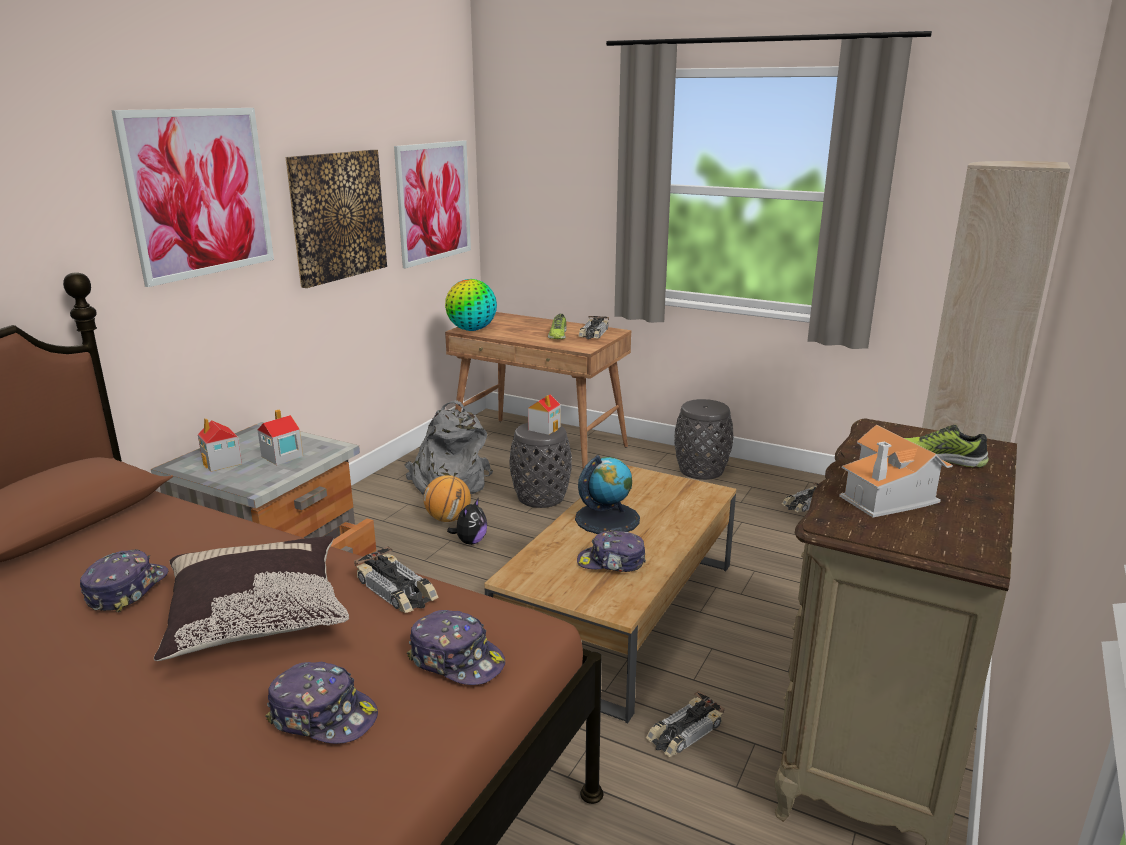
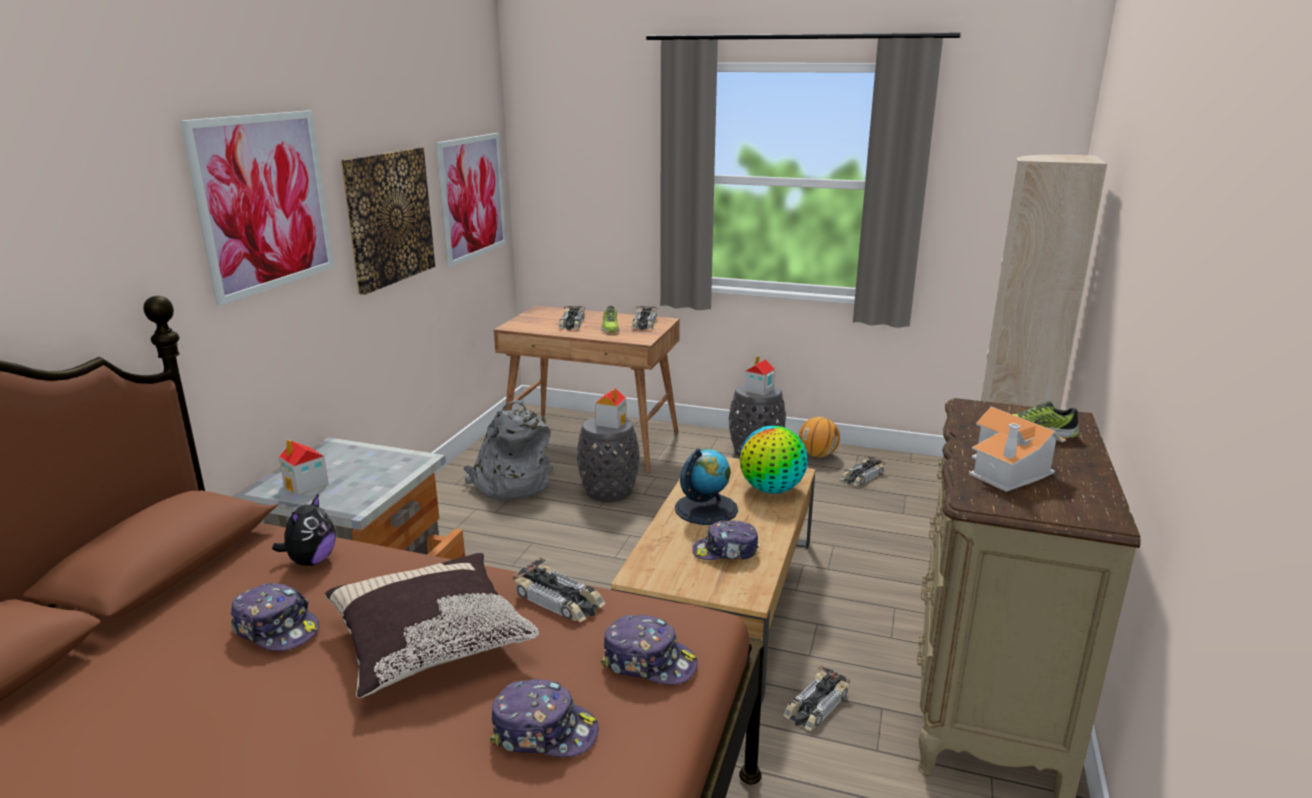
camera: 10 degrees left, 0 degrees up
(126, 589) = (277, 628): cap -> cap turned 120 degrees clockwise
(281, 456) = (368, 473): toy house -> toy house (759, 390)
(448, 519) = (523, 521): basketball -> basketball (818, 455)
(470, 541) = (552, 542): plush toy -> plush toy (311, 561)
(472, 330) = (521, 326): globe -> globe (772, 489)
(522, 329) = (571, 323): none -> toy car

